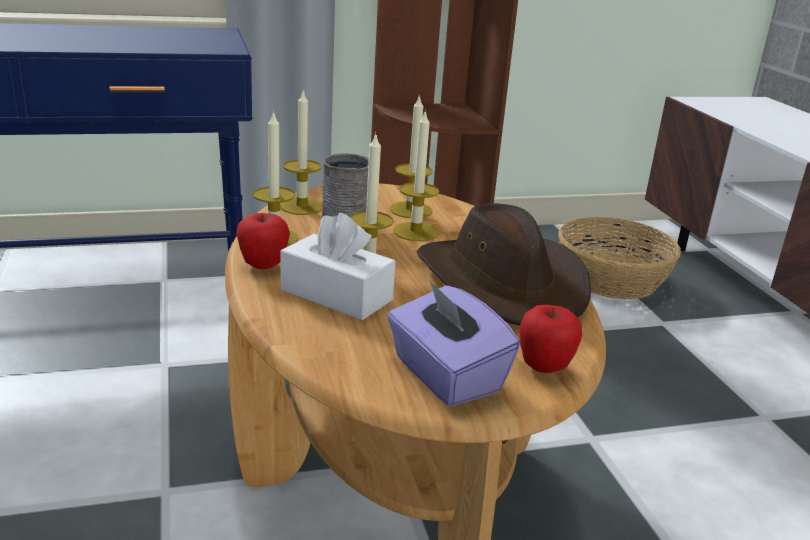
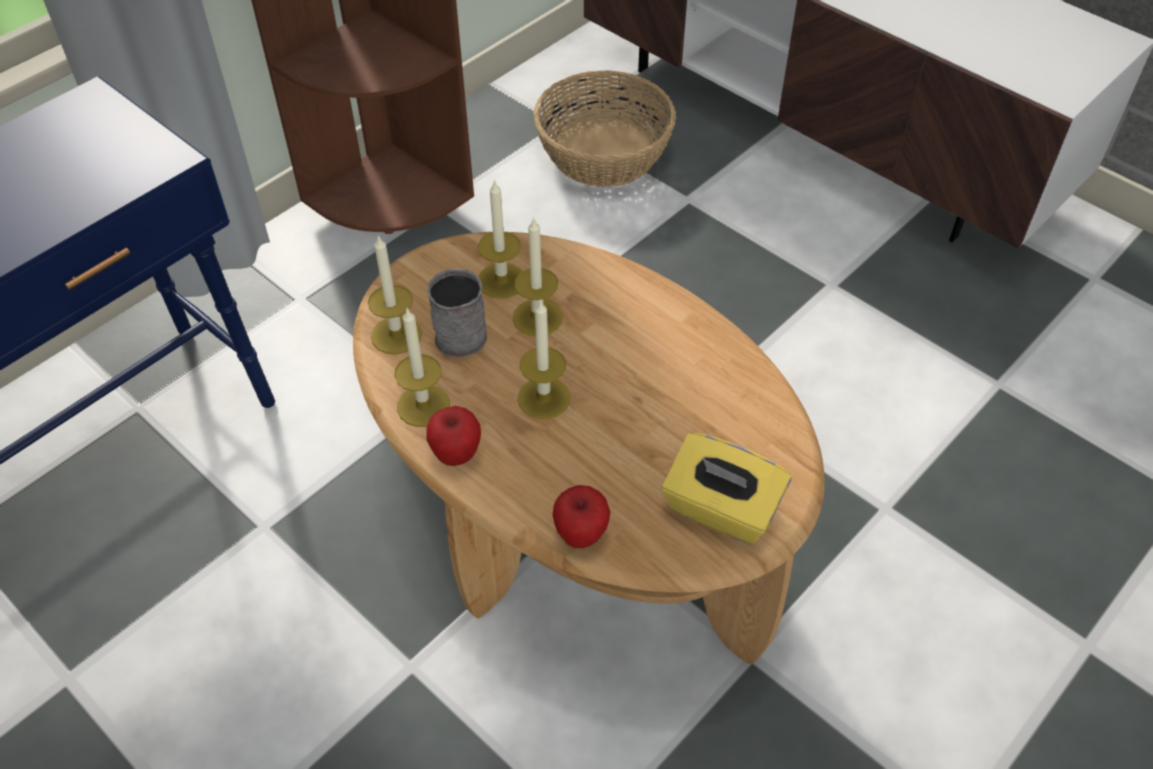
camera: 30 degrees left, 25 degrees up
(336, 295) = (555, 458): white tissue box -> none
(445, 376) = (720, 510): purple tissue box -> yellow tissue box
(503, 283) = (671, 357): brown hat -> none
(544, 367) = (779, 454): apple -> apple (581, 535)

